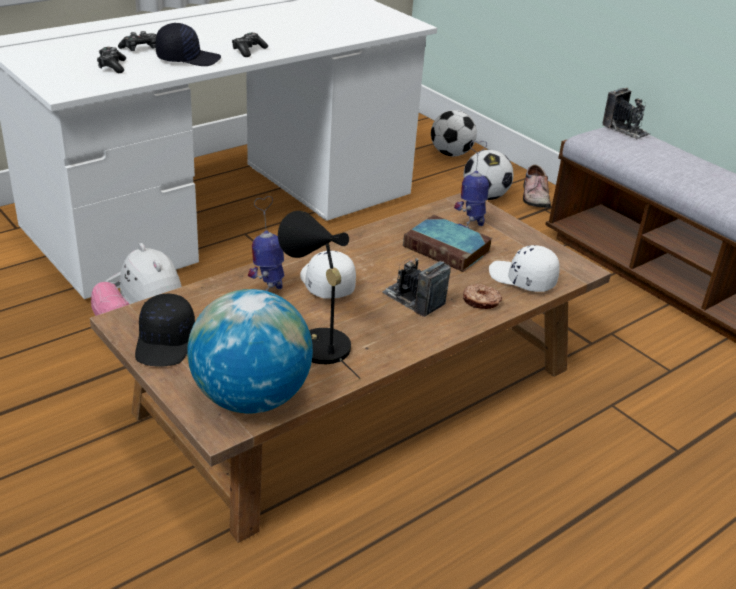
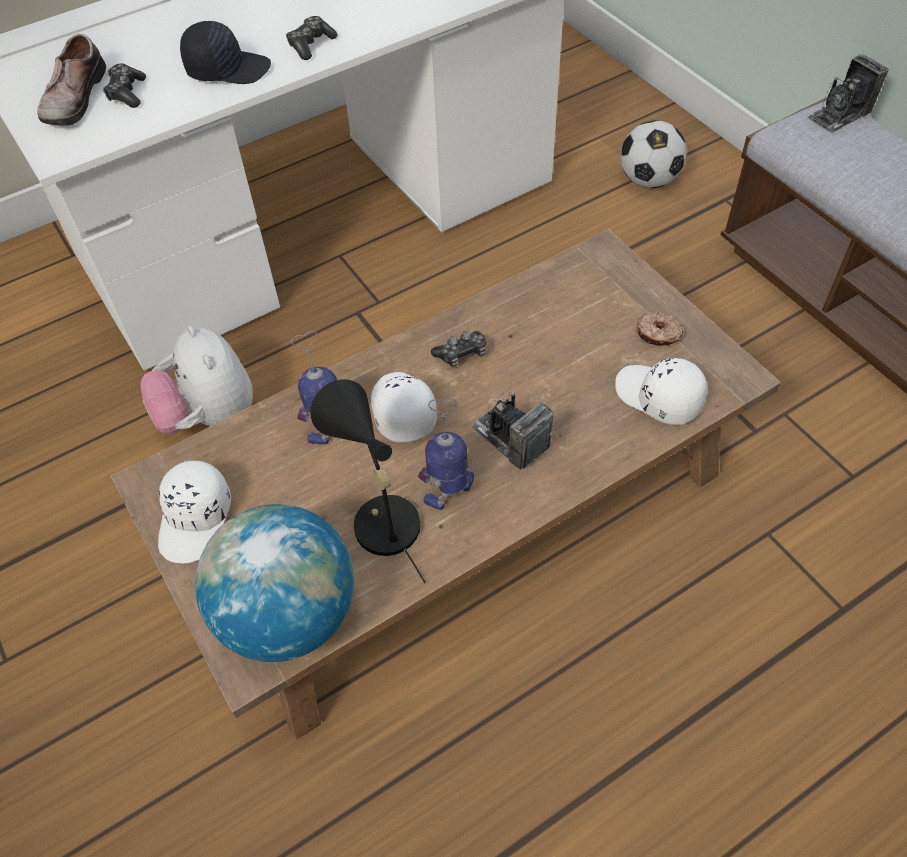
camera: 10 degrees right, 20 degrees up
(140, 49) = (168, 52): game controller -> game controller (461, 354)
(166, 343) = (196, 520): black cap -> white cap
(448, 249) = (567, 343): book -> none
(451, 154) = (613, 105): football -> none
(471, 225) = (603, 297): toy robot -> toy robot (451, 490)
(481, 302) = (597, 441): donut -> donut (658, 334)
(534, 196) = (714, 176): shoe -> shoe (72, 97)
(625, 129) = (839, 114): camera -> camera turned 90 degrees clockwise

